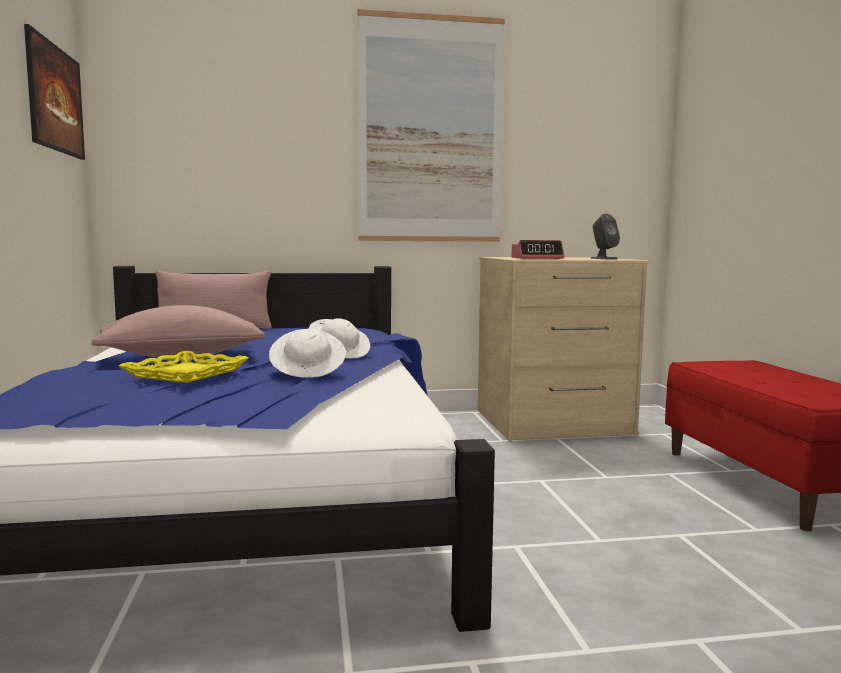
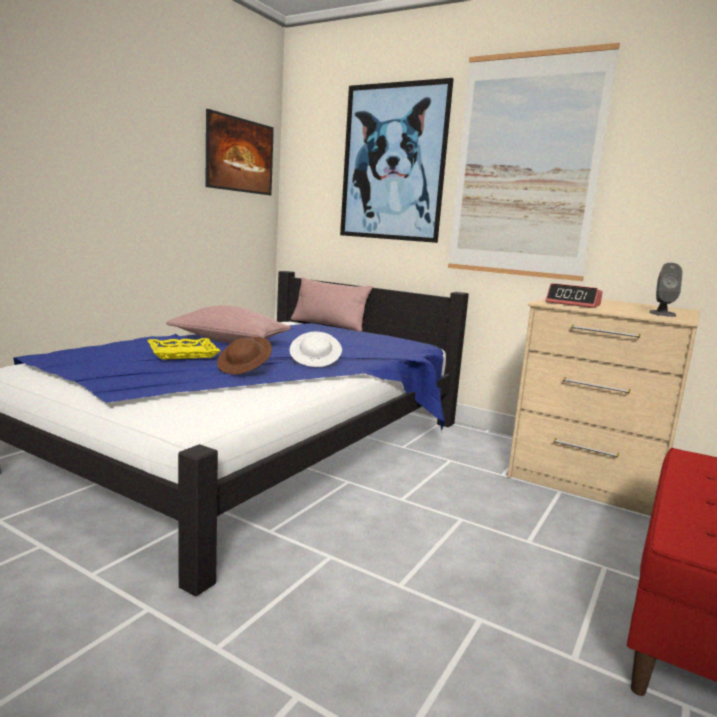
camera: 40 degrees right, 5 degrees up
(272, 121) = (393, 163): none -> picture
(308, 371) = (244, 369): white hat -> brown hat

